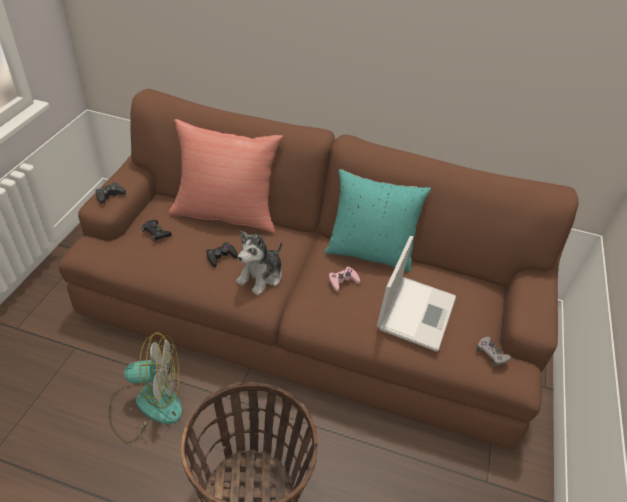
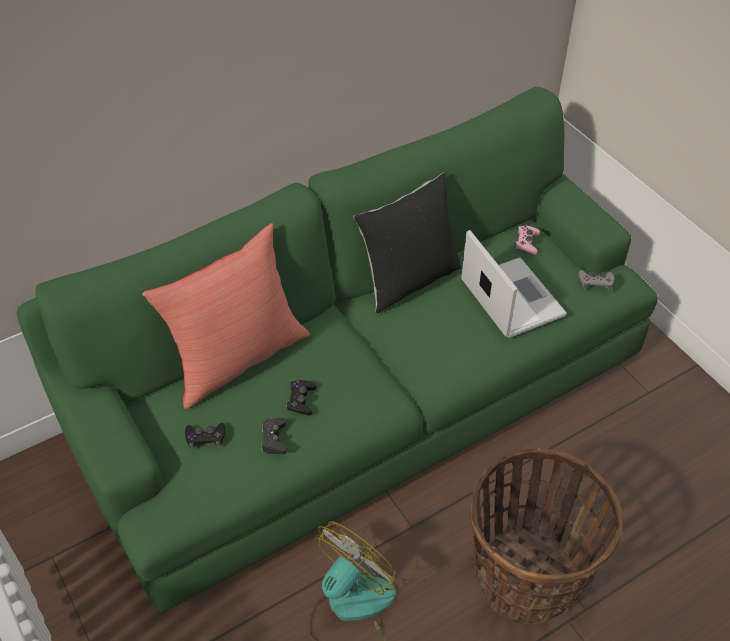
camera: 45 degrees left, 5 degrees up
(110, 196) = (114, 444): black game controller -> black game controller (274, 439)
(261, 276) = (358, 384): plush toy -> none
(307, 315) = (363, 396): brown sofa -> green sofa
(343, 281) = (426, 324): pink game controller -> pink game controller (526, 242)
(369, 252) = (408, 279): turquoise pillow -> black pillow

